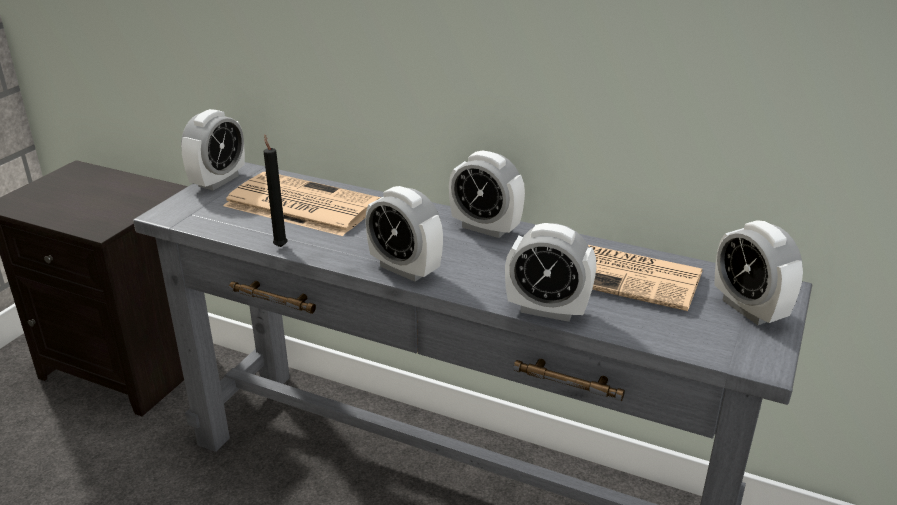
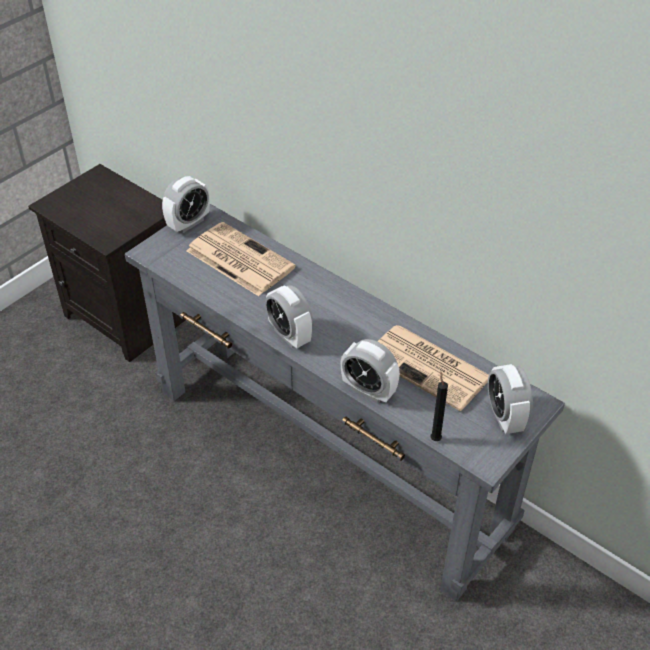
camera: 15 degrees right, 15 degrees up
(280, 246) = (214, 298): black candle -> black candle (435, 438)
(485, 228) = (359, 306): alarm clock -> none

